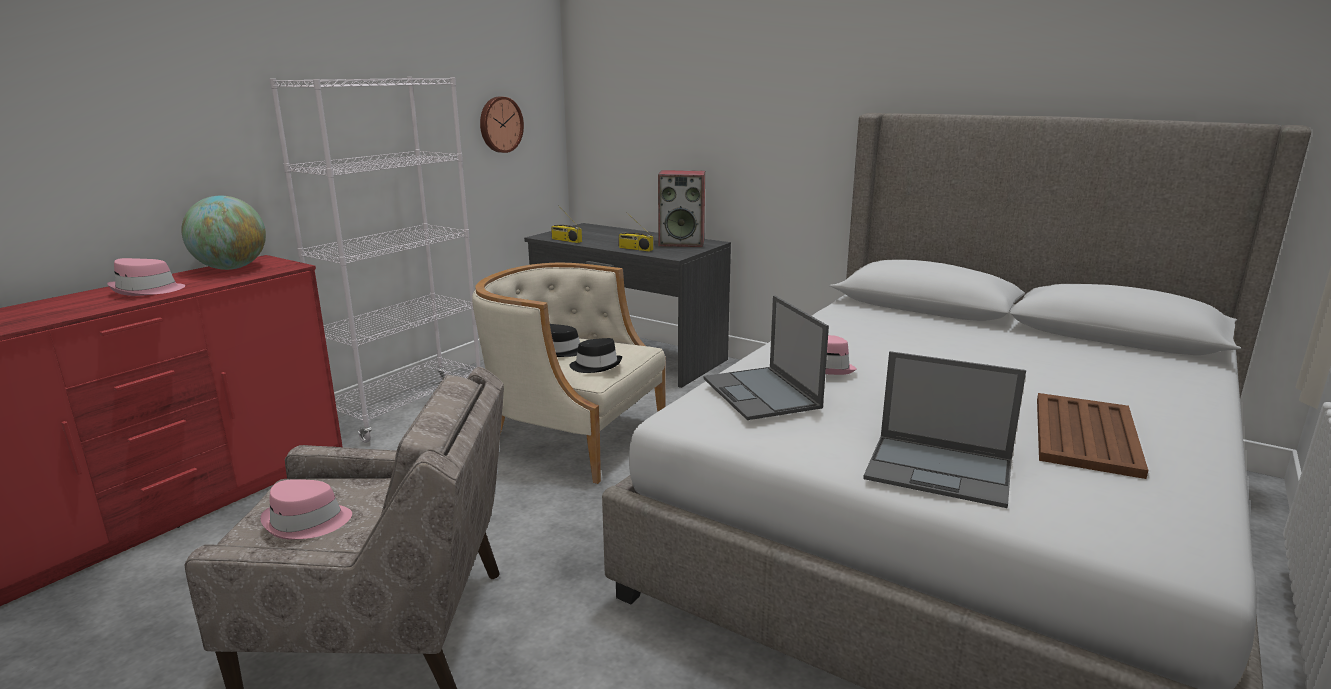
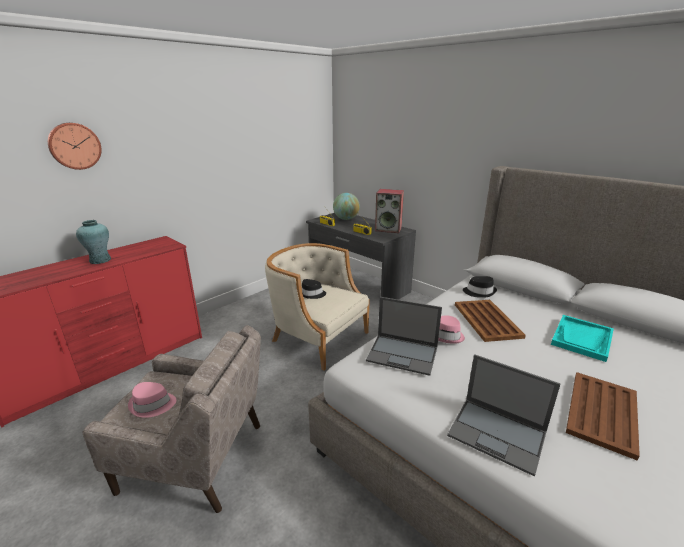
camera: 10 degrees right, 5 degrees up
(147, 290) = (100, 260): pink hat -> turquoise vase
(231, 268) = (145, 245): globe -> globe (346, 219)
(409, 409) = (239, 311): white bookcase -> none
(500, 124) = (295, 160): wall clock -> wall clock (74, 146)
(596, 366) = (327, 306): black hat -> black hat (479, 292)
(762, 393) = (403, 354): laptop -> laptop turned 60 degrees counterclockwise
(885, 348) = (487, 321): none -> brown tray
(1036, 359) = (582, 339): none -> turquoise tray

